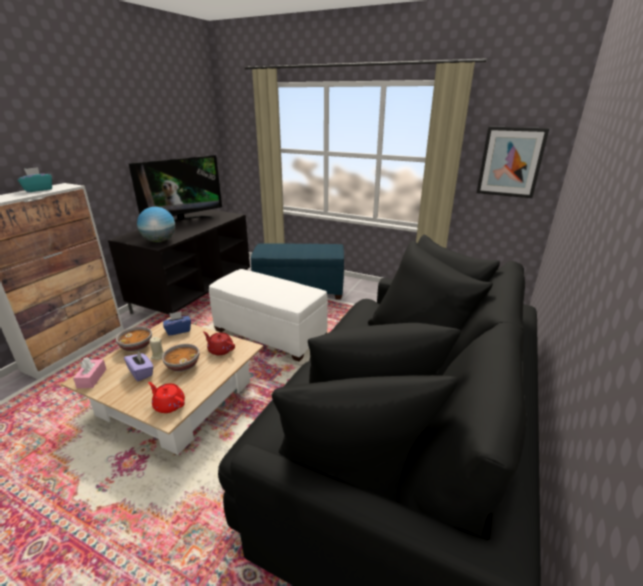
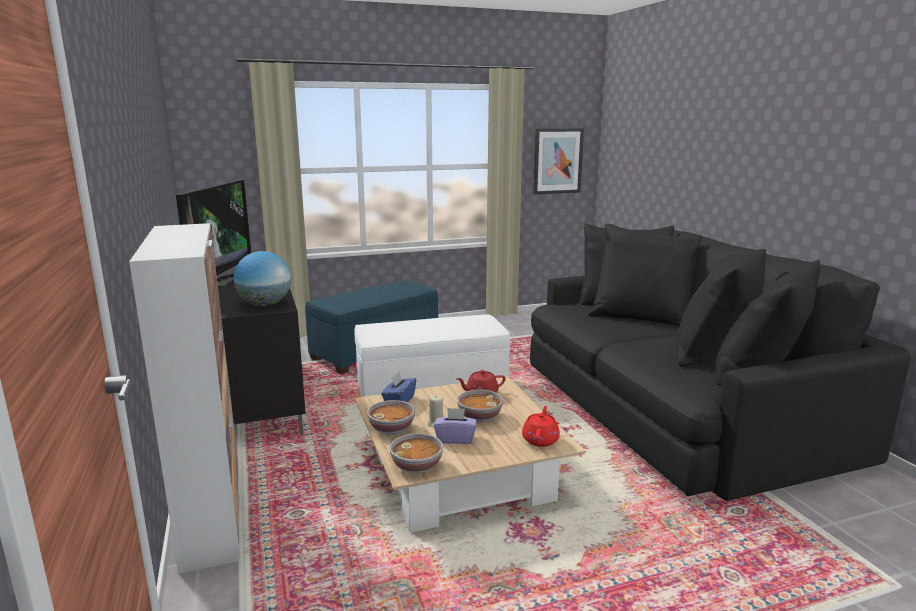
camera: 45 degrees left, 10 degrees down
(38, 190) = (170, 233): turquoise tissue box -> none
(92, 378) = (417, 466): pink tissue box -> bowl
(169, 405) = (540, 439): red teapot -> red teapot turned 120 degrees clockwise

